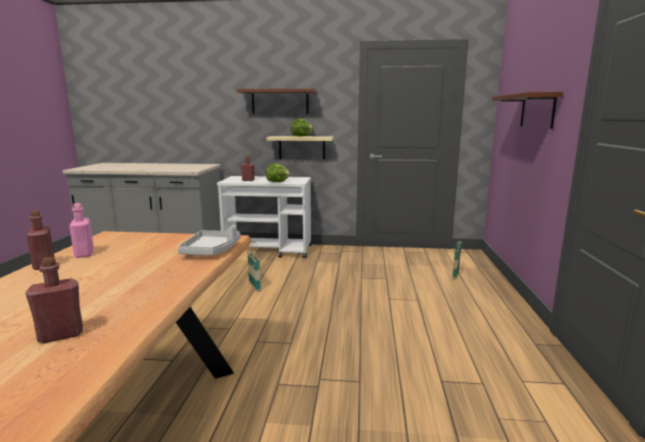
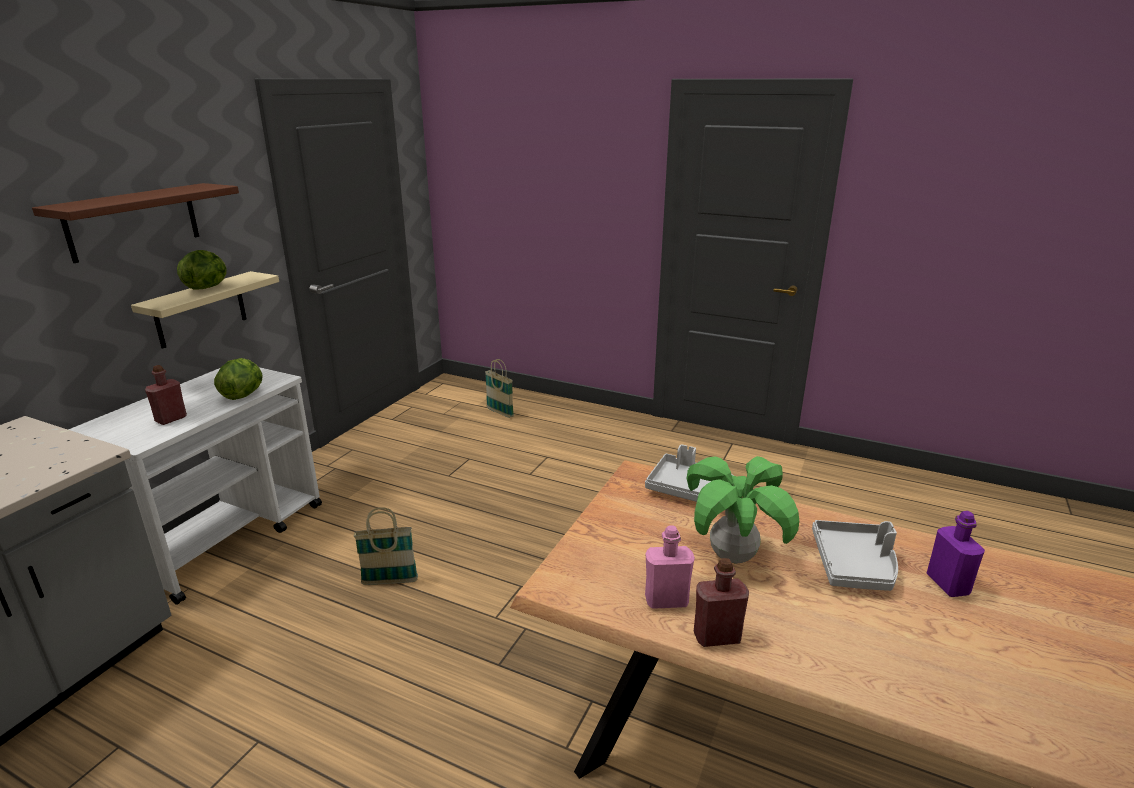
camera: 70 degrees left, 10 degrees up
(61, 335) = (947, 584): red bottle -> purple bottle
(103, 299) = (854, 565): none -> grey tray
(125, 265) = (733, 557): none -> potted plant
(537, 111) = (563, 194): brown shelf -> none

